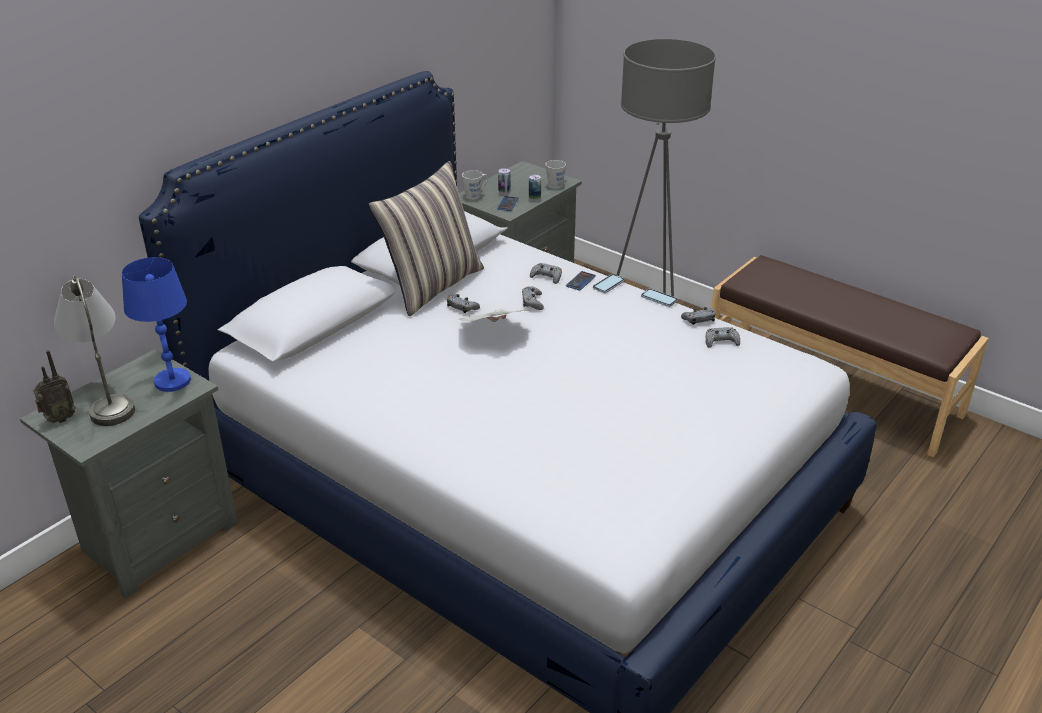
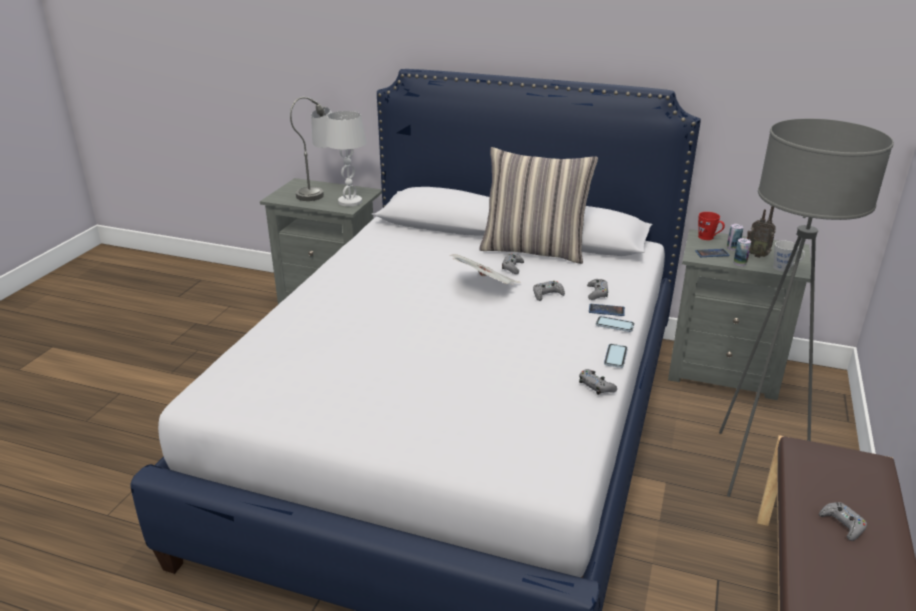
camera: 70 degrees right, 5 degrees down
(59, 419) = (297, 186): radio -> radio (757, 255)
(172, 381) = (350, 201): blue table lamp -> white table lamp
(476, 195) = (708, 238): grey mug -> red mug
(721, 341) = (563, 406): grey game controller -> grey game controller (842, 524)

